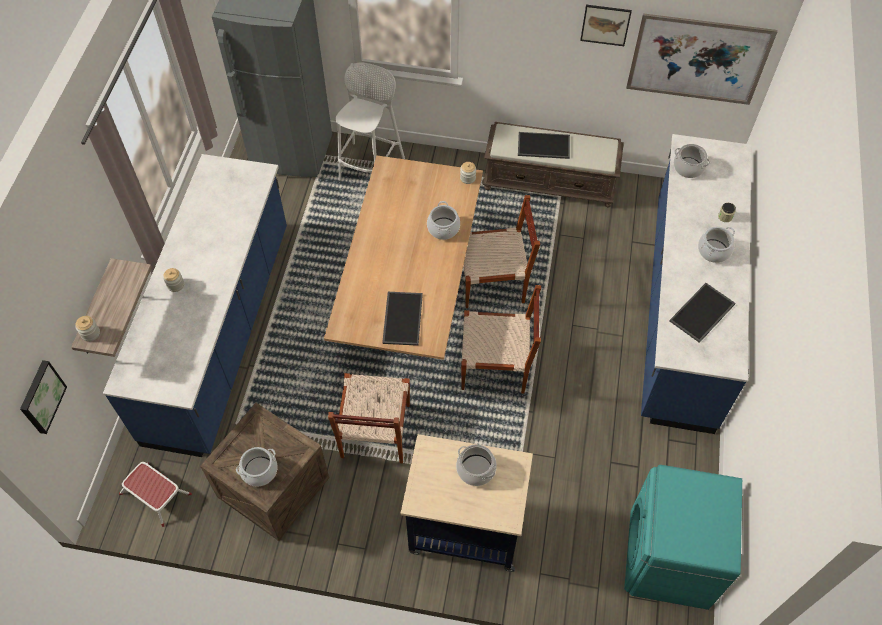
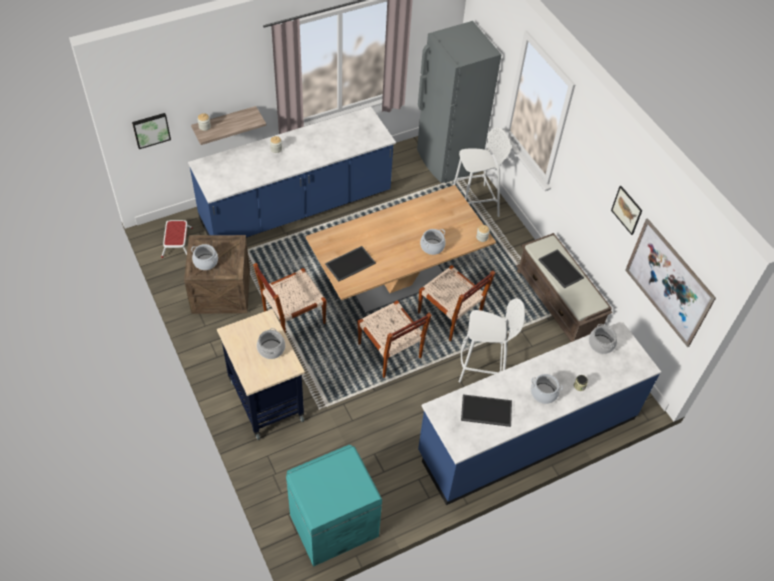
camera: 50 degrees right, 5 degrees down
(580, 296) = (484, 369): none -> white stool

